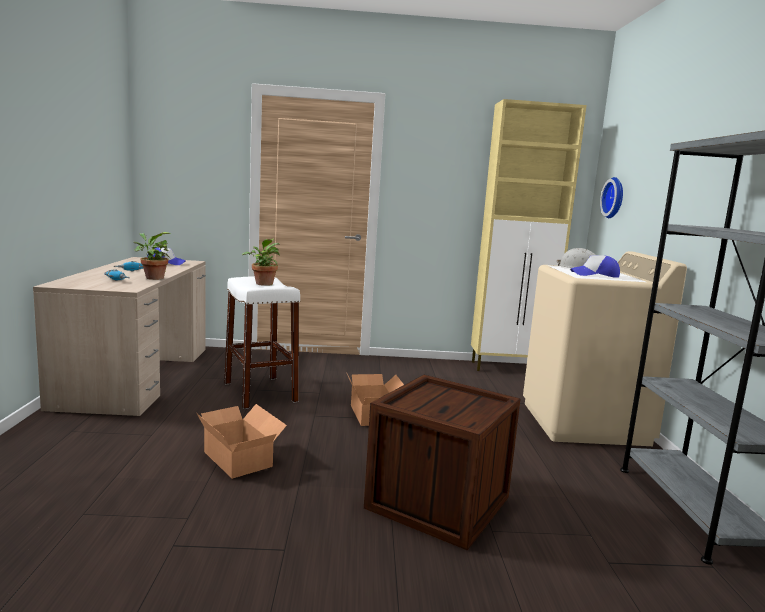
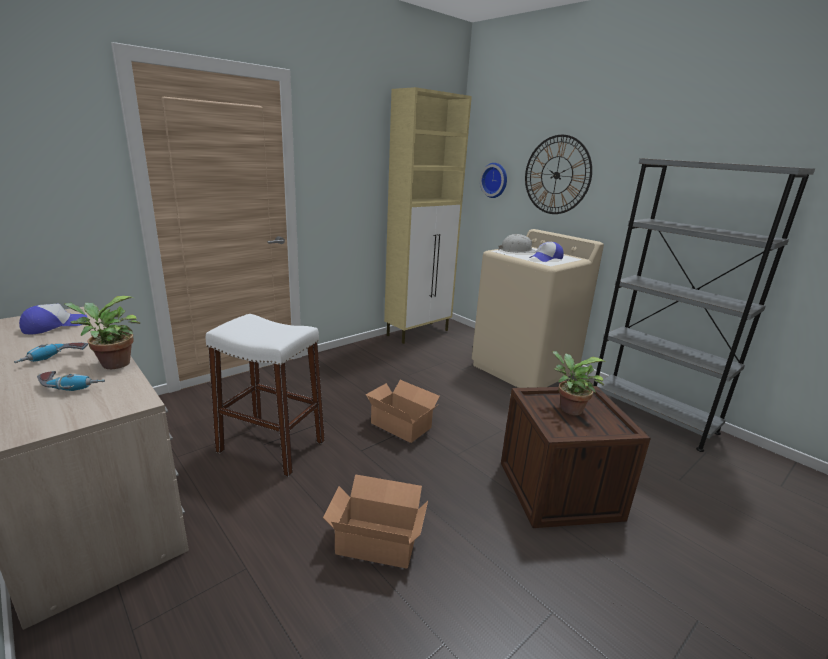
camera: 40 degrees left, 10 degrees up
(263, 283) = (267, 330): potted plant -> potted plant (568, 409)
(659, 184) = (556, 175): none -> wall clock

